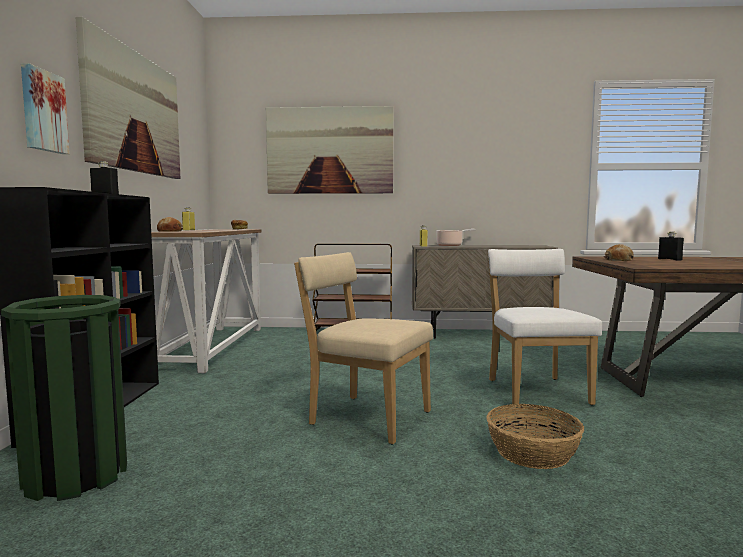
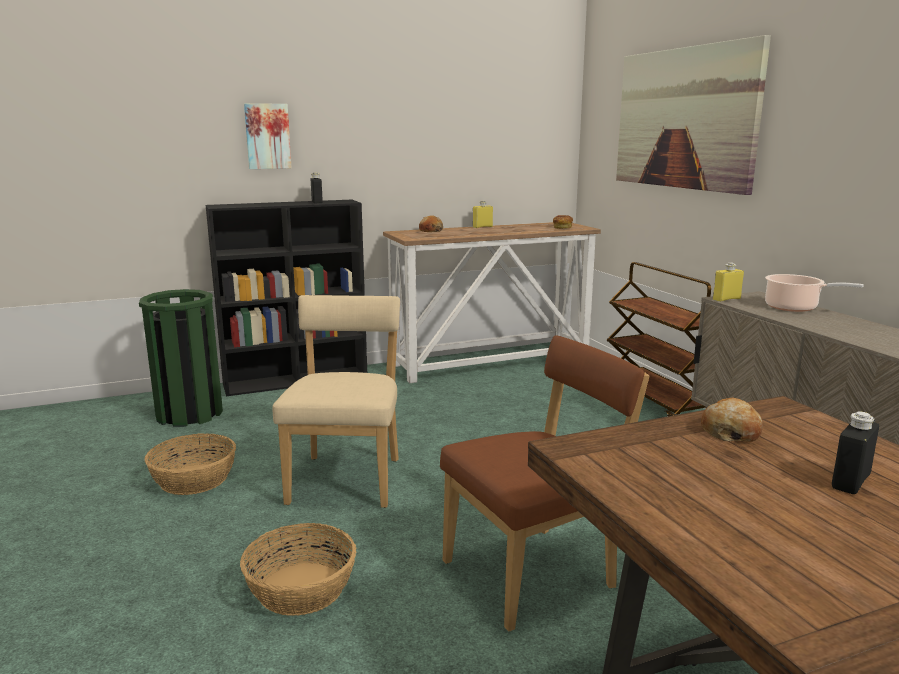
camera: 65 degrees right, 10 degrees up
(134, 112) = (404, 107): picture -> none
(286, 484) = (193, 479): none -> basket
(535, 390) = (535, 573): white chair -> brown chair

